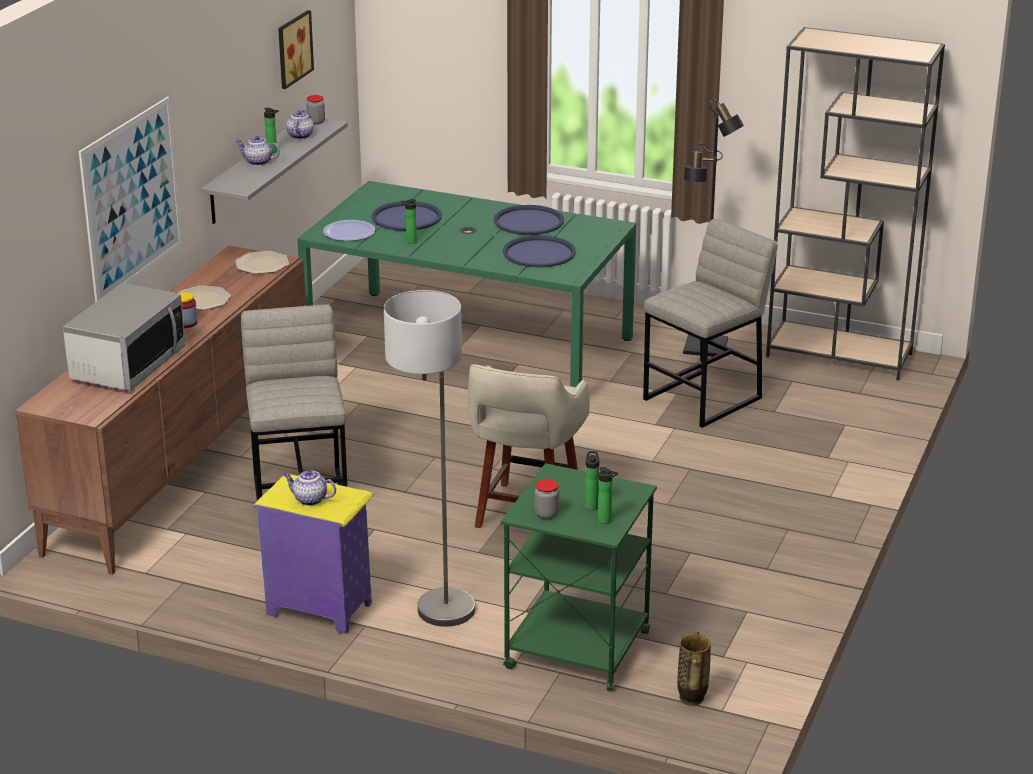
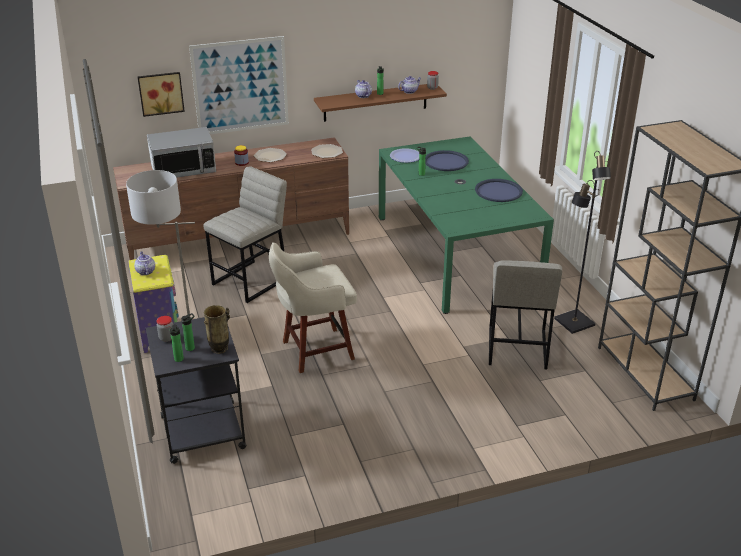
camera: 50 degrees right, 5 degrees up
(255, 170) = (375, 102): grey shelf -> brown shelf
(292, 48) = (427, 38): picture -> picture (161, 93)
(539, 253) = (467, 209): blue tray -> none
(575, 648) = (202, 430): green cart -> black cart
(692, 698) = (193, 497): vase -> vase (219, 349)
(704, 397) = (517, 349): grey chair -> grey chair turned 90 degrees clockwise

